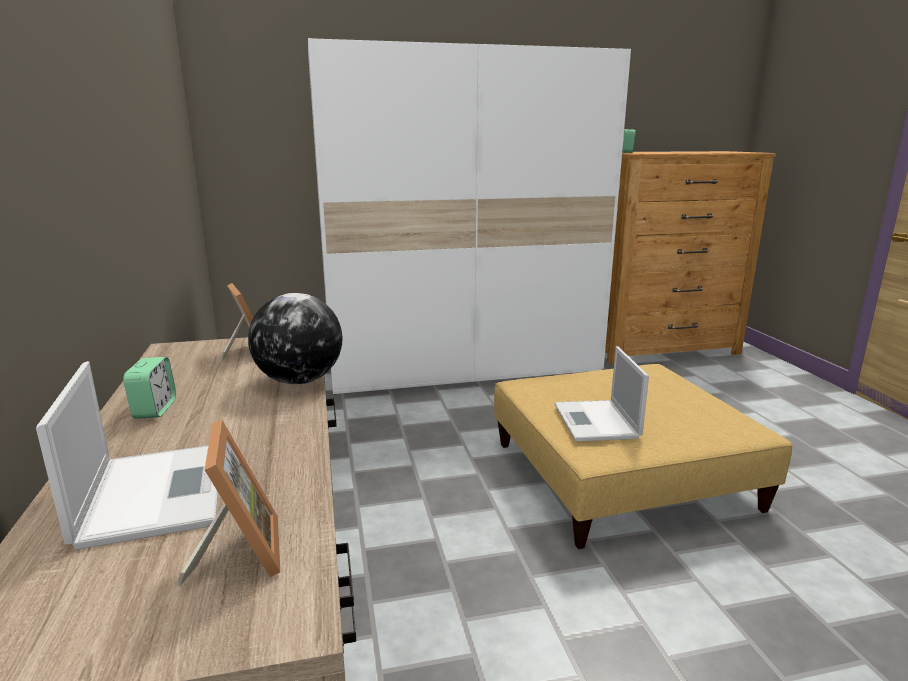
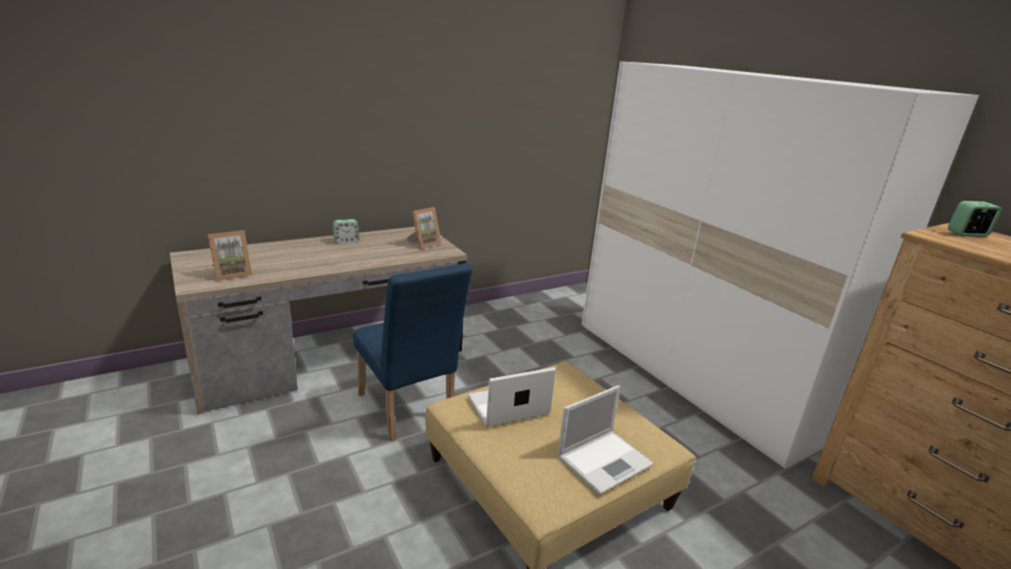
camera: 70 degrees right, 5 degrees up
(154, 491) = (275, 255): laptop -> laptop (606, 460)
(300, 380) = (387, 260): globe -> none
(465, 559) = (408, 411): none -> blue chair

